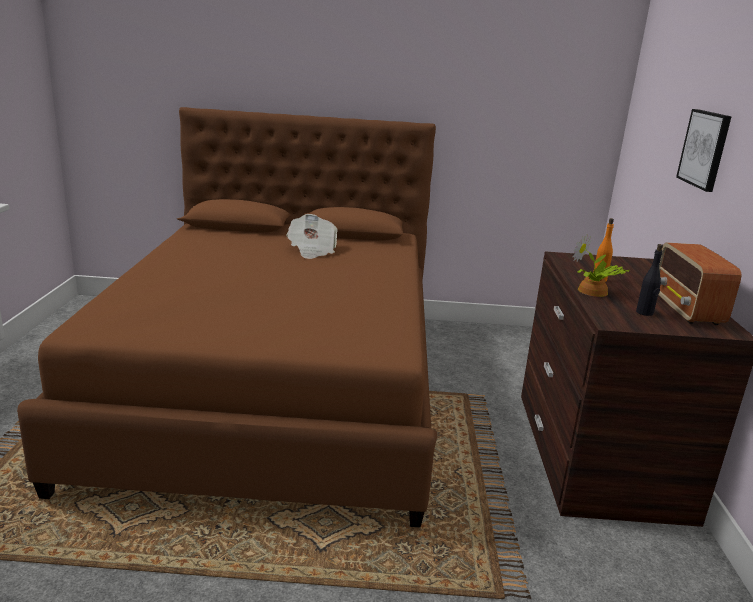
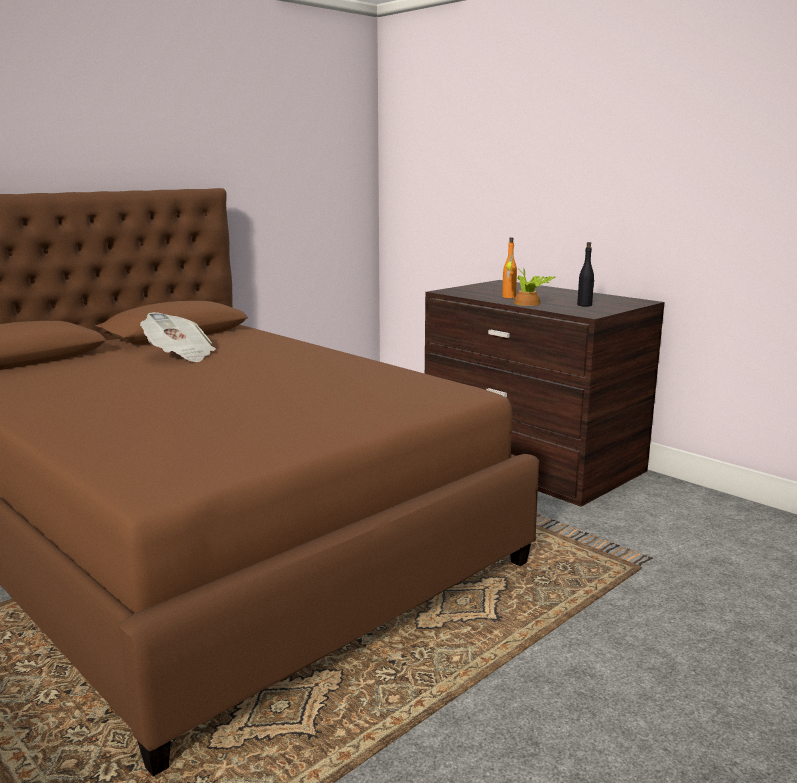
camera: 45 degrees left, 5 degrees down
(687, 309) = (595, 298): radio -> none
(705, 149) = (527, 172): picture -> none

